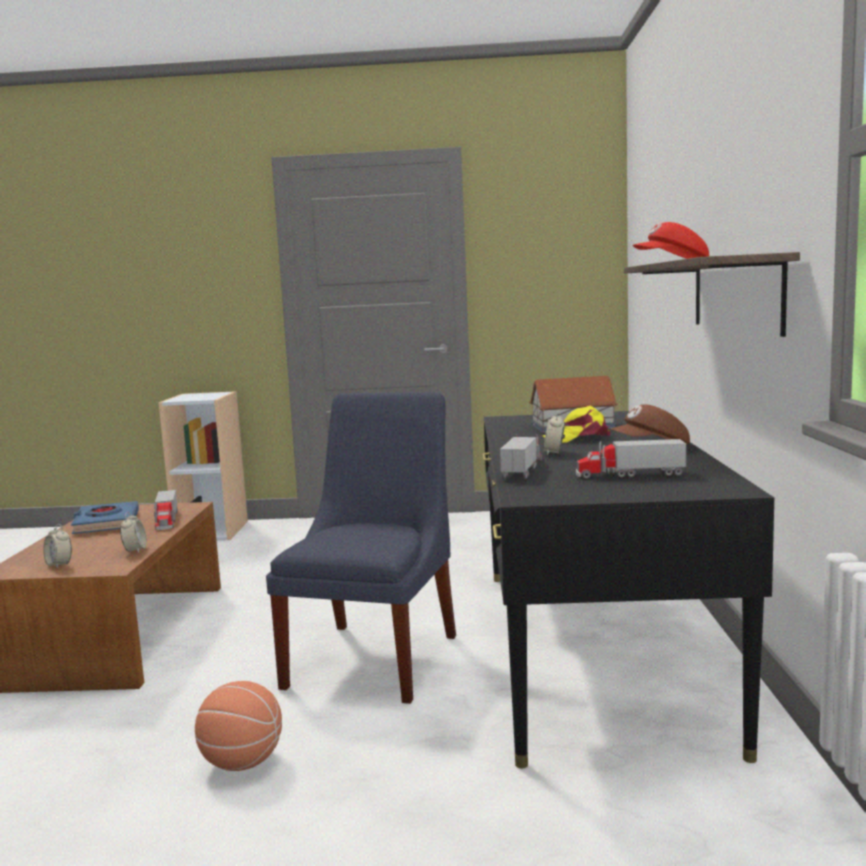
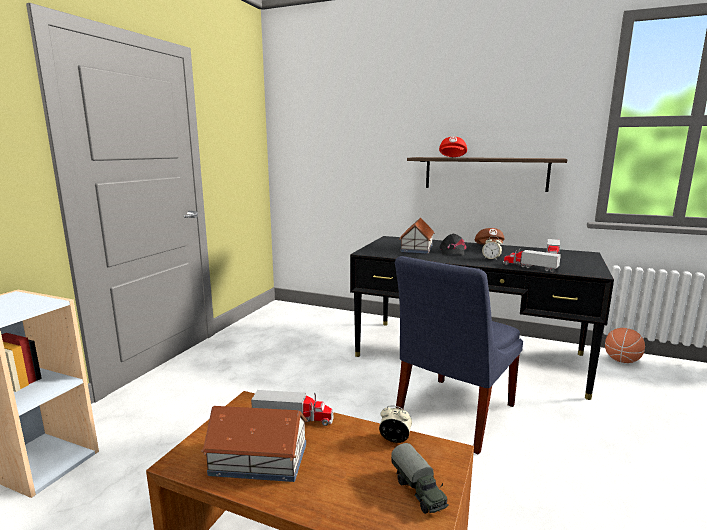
camera: 70 degrees left, 5 degrees up
(59, 565) = (419, 491): alarm clock -> toy truck
(106, 523) = (260, 459): blue book -> toy house
(243, 763) = (593, 487): basketball -> basketball (622, 360)
(377, 657) = (452, 414): blue chair -> blue chair turned 90 degrees counterclockwise
(578, 438) = (452, 251): yellow cap -> black cap

